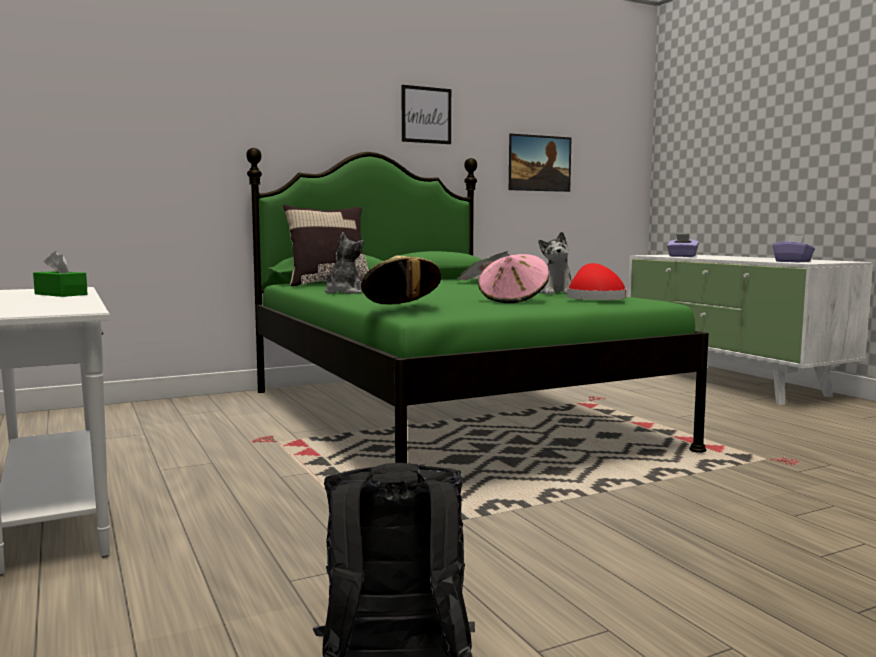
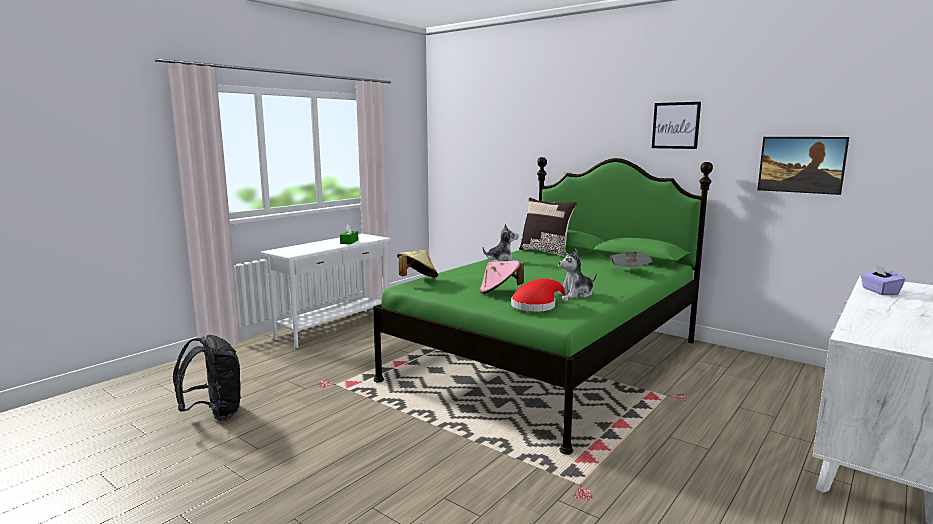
camera: 65 degrees right, 5 degrees up
(793, 261) = (866, 332): purple tissue box -> none

